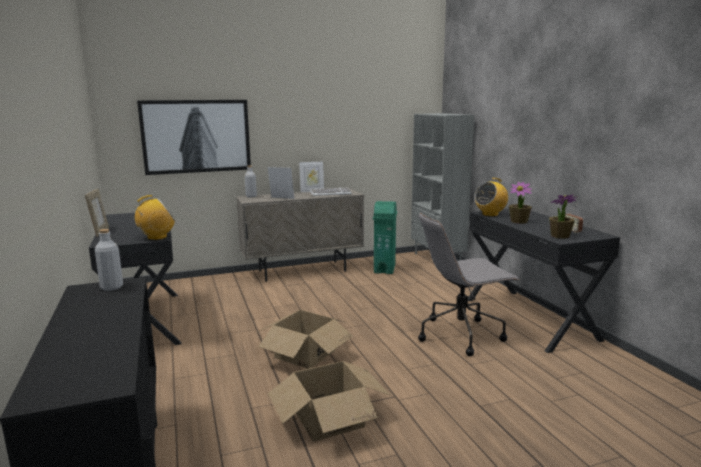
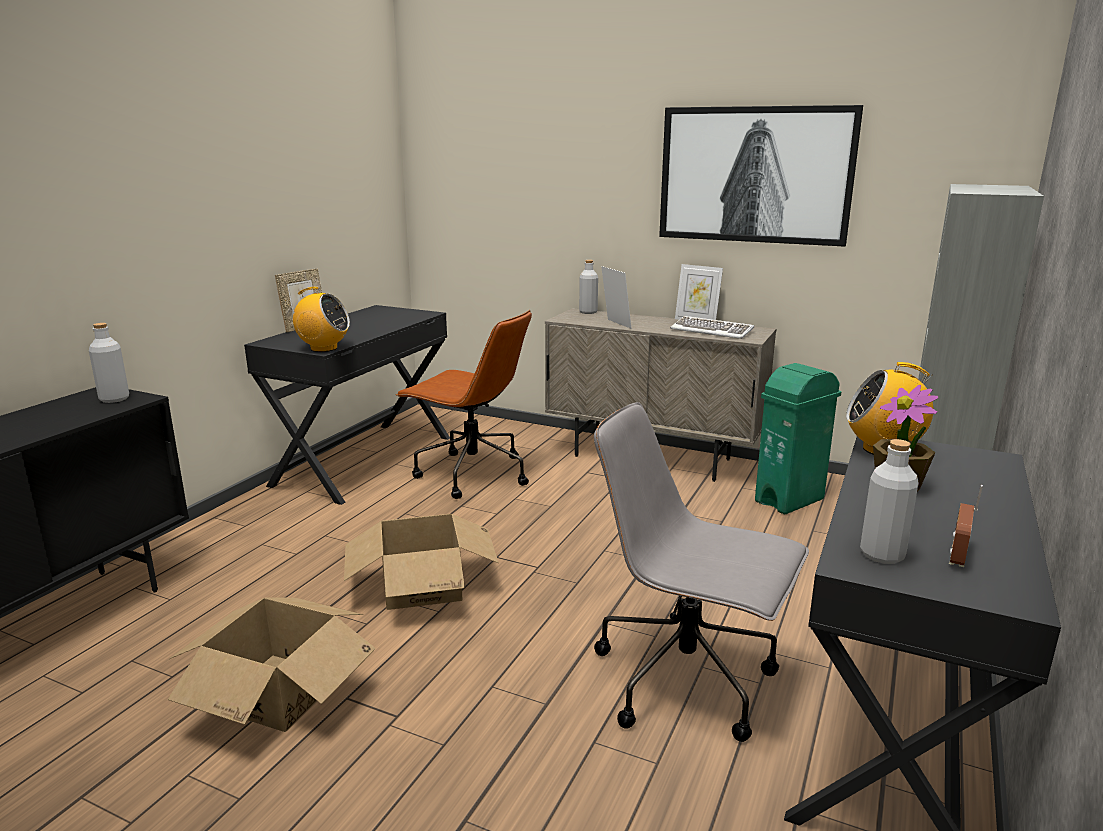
camera: 45 degrees right, 5 degrees up
(196, 136) = (525, 204): picture -> picture (755, 175)
(228, 305) = (471, 474): none -> brown office chair
(559, 236) = (882, 554): potted plant -> grey bottle

